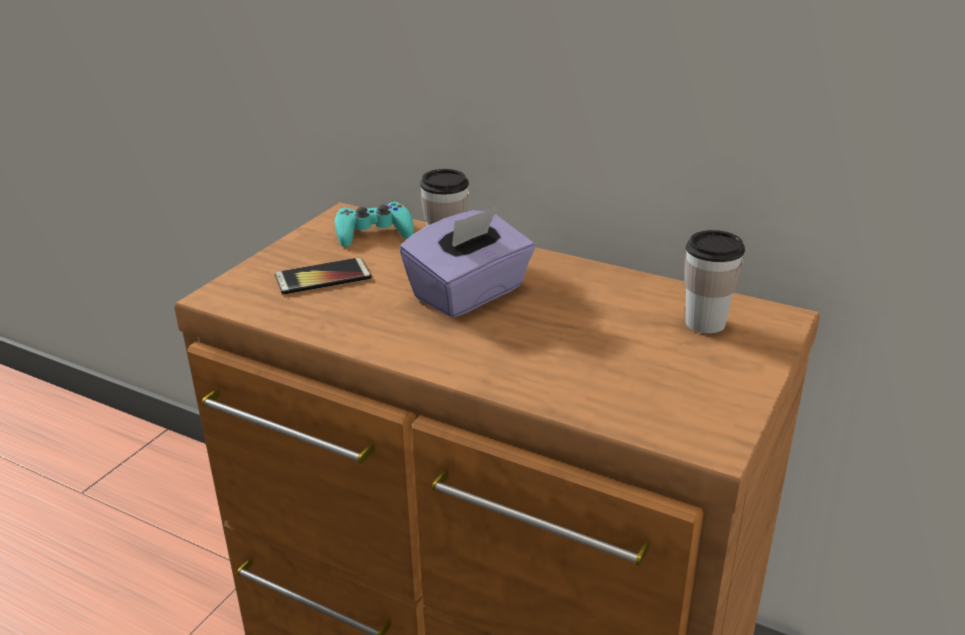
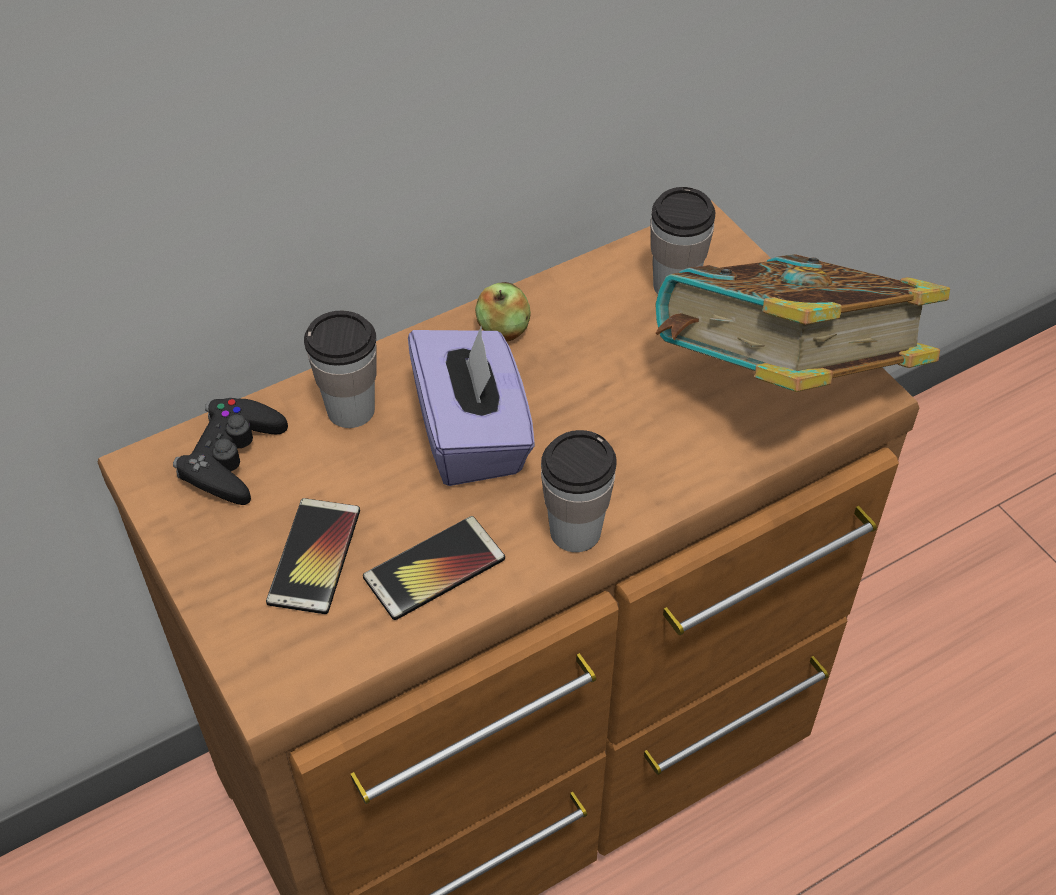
camera: 60 degrees left, 20 degrees up
(346, 316) = (434, 568): none -> phone
(374, 232) = (232, 457): turquoise game controller -> black game controller
(425, 355) = (575, 531): none -> cup
(573, 275) = (503, 329): none -> apple
(668, 401) = (783, 384): none -> book

